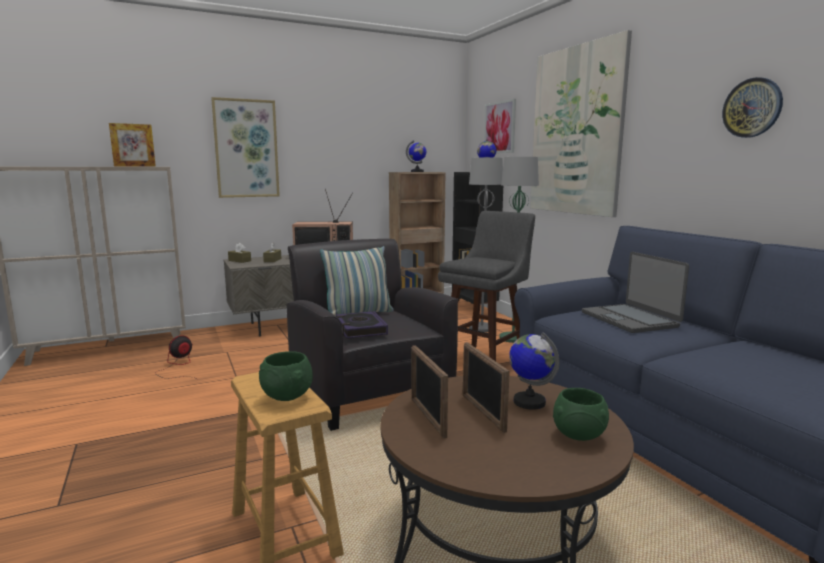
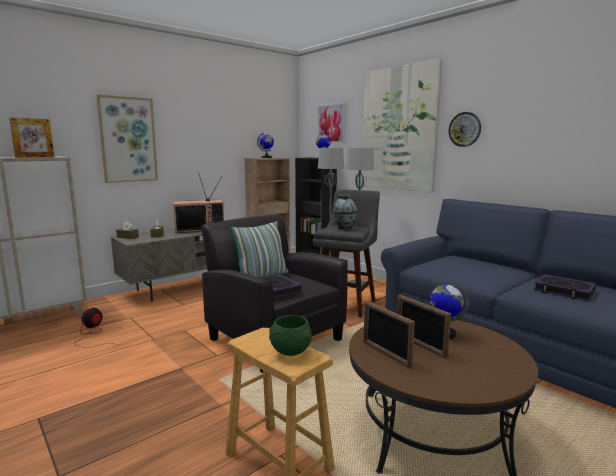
camera: 15 degrees left, 0 degrees up
(480, 260) = (344, 228): none -> vase
(579, 435) = (494, 353): green bowl -> none
(630, 319) = (466, 266): laptop -> none
(752, 108) = (534, 118): wall clock -> wall clock (465, 129)
(752, 363) = (564, 291): none -> book

